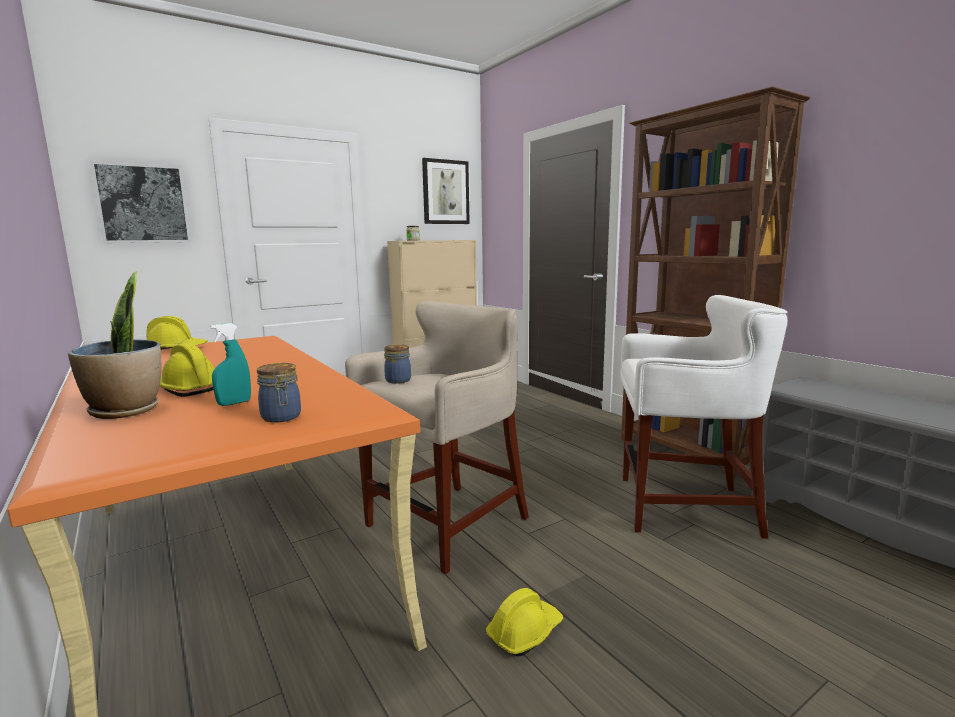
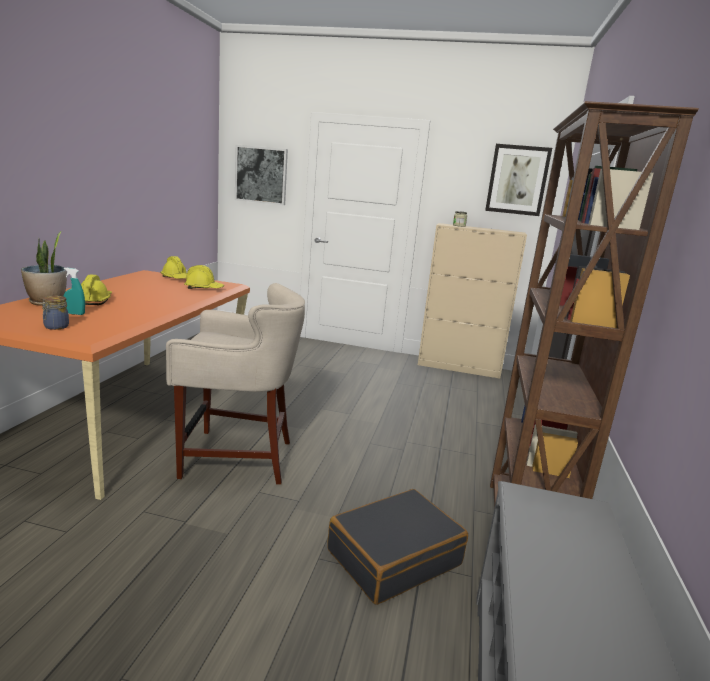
camera: 45 degrees right, 5 degrees up
(399, 380) = (213, 336): jar -> none
(524, 632) = (138, 529): yellow hard hat -> yellow hard hat (204, 288)
(684, 507) = (394, 557): white stool -> black suitcase

